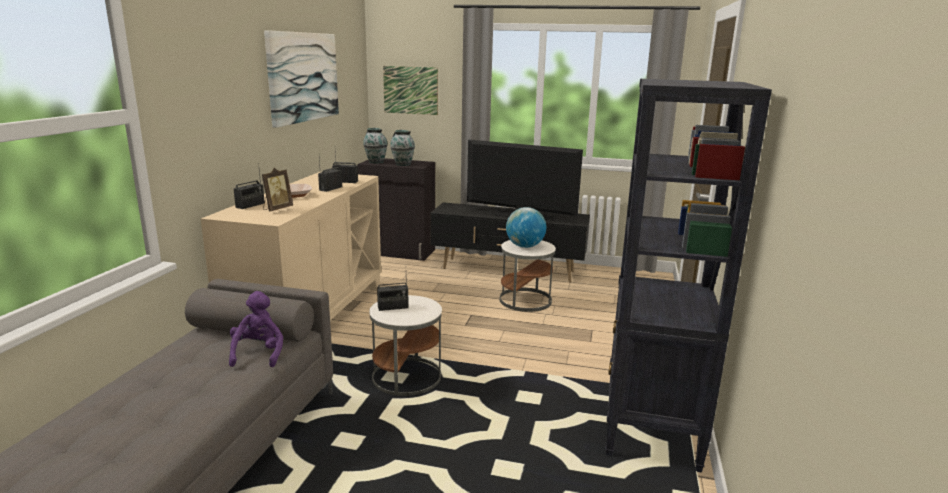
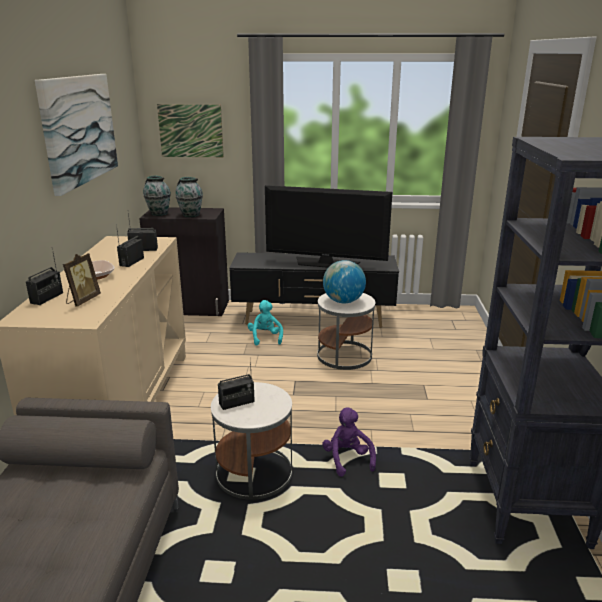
camera: 10 degrees left, 5 degrees up
(258, 353) = (104, 495): purple plush toy -> purple plush toy (347, 459)
(457, 280) = (265, 338): none -> turquoise plush toy

